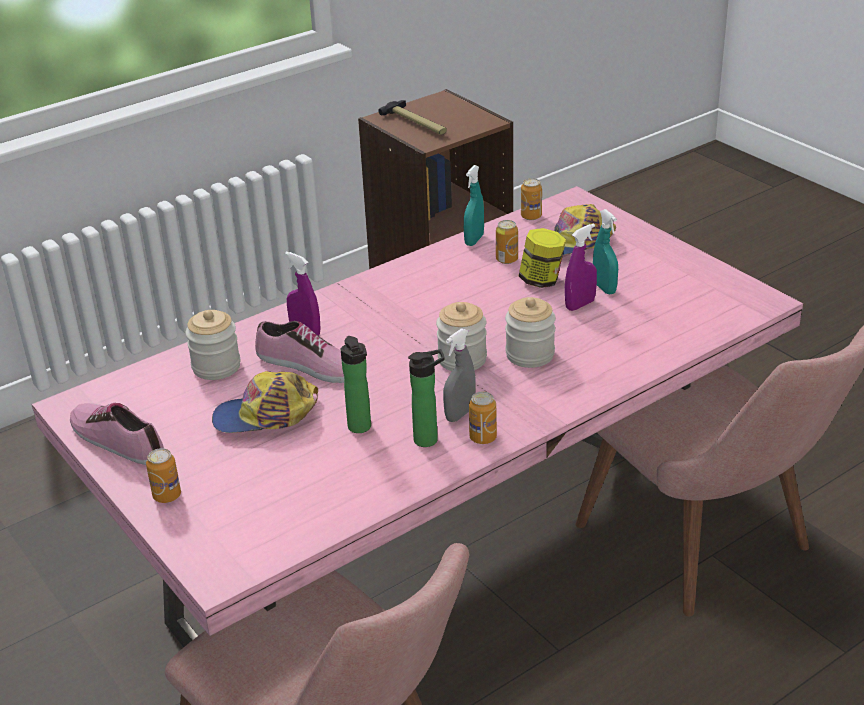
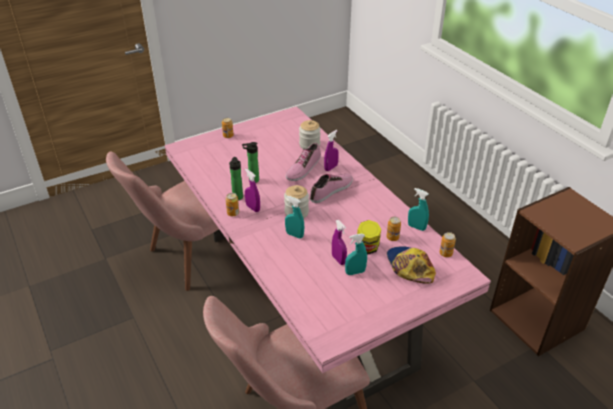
camera: 95 degrees right, 5 degrees up
(117, 439) = (266, 124): shoe -> shoe (331, 190)
(266, 416) = (269, 157): cap -> none
(416, 124) = (563, 209): hammer -> none
(460, 414) = (253, 208): grey spray bottle -> purple spray bottle
(530, 354) = (294, 235): jar -> turquoise spray bottle

